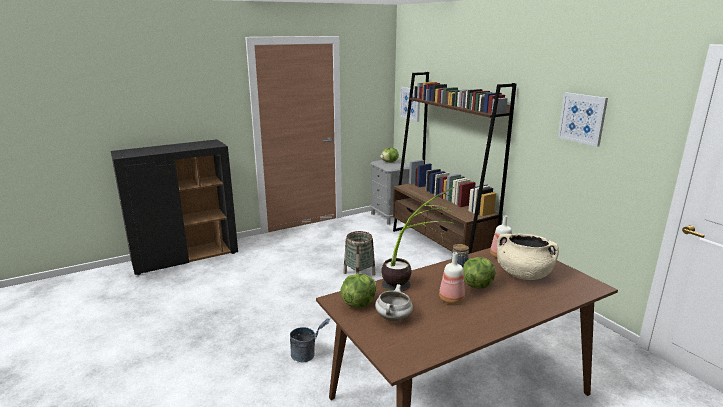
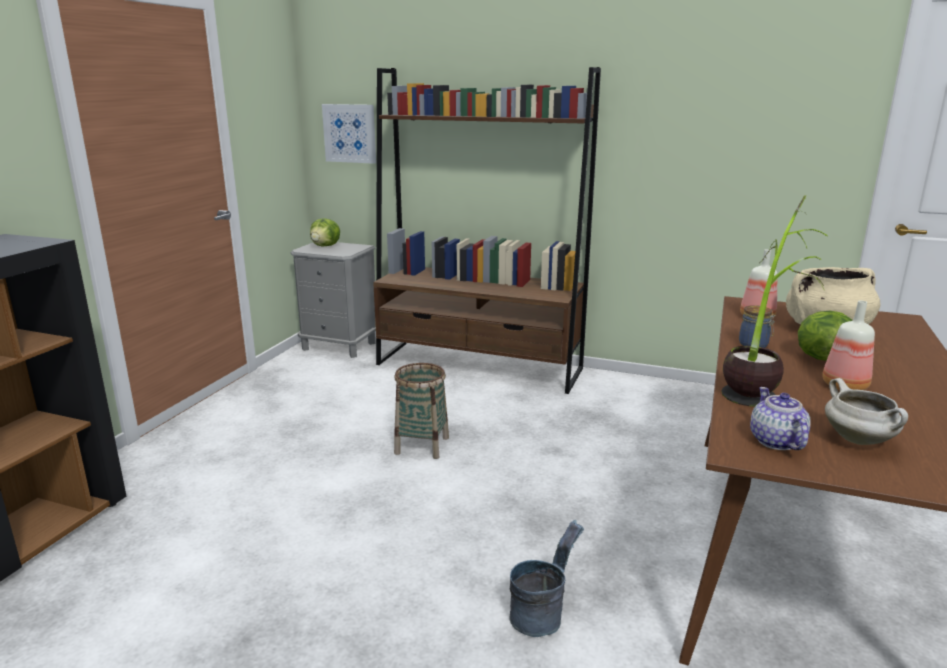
camera: 40 degrees left, 0 degrees up
(358, 303) = (776, 442): lettuce -> teapot
(582, 118) = (726, 108): picture -> none

